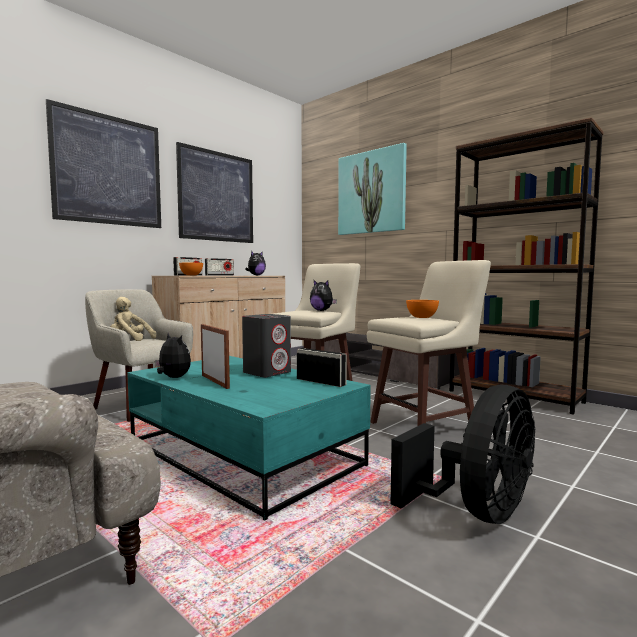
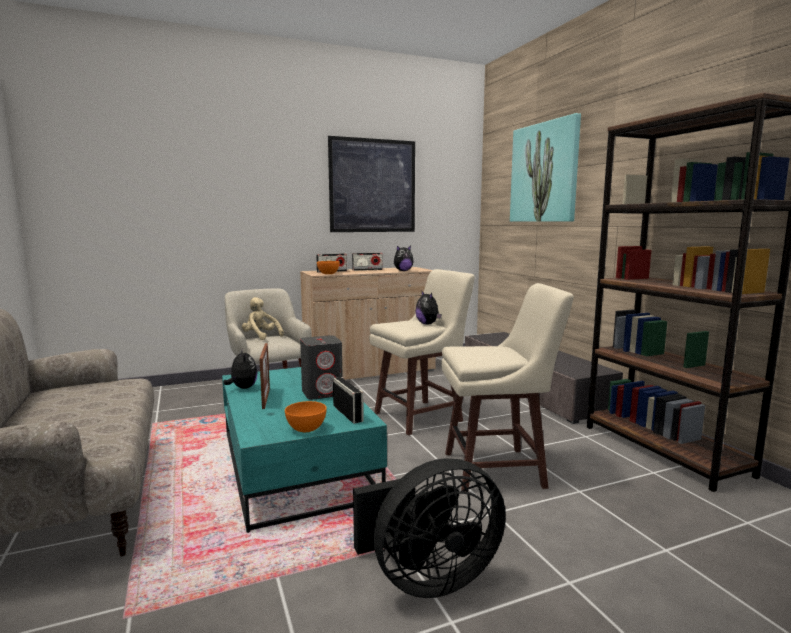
camera: 25 degrees right, 5 degrees up
(108, 170) = (260, 174): picture -> none
(421, 317) = (494, 351): orange bowl -> orange bowl (306, 429)

